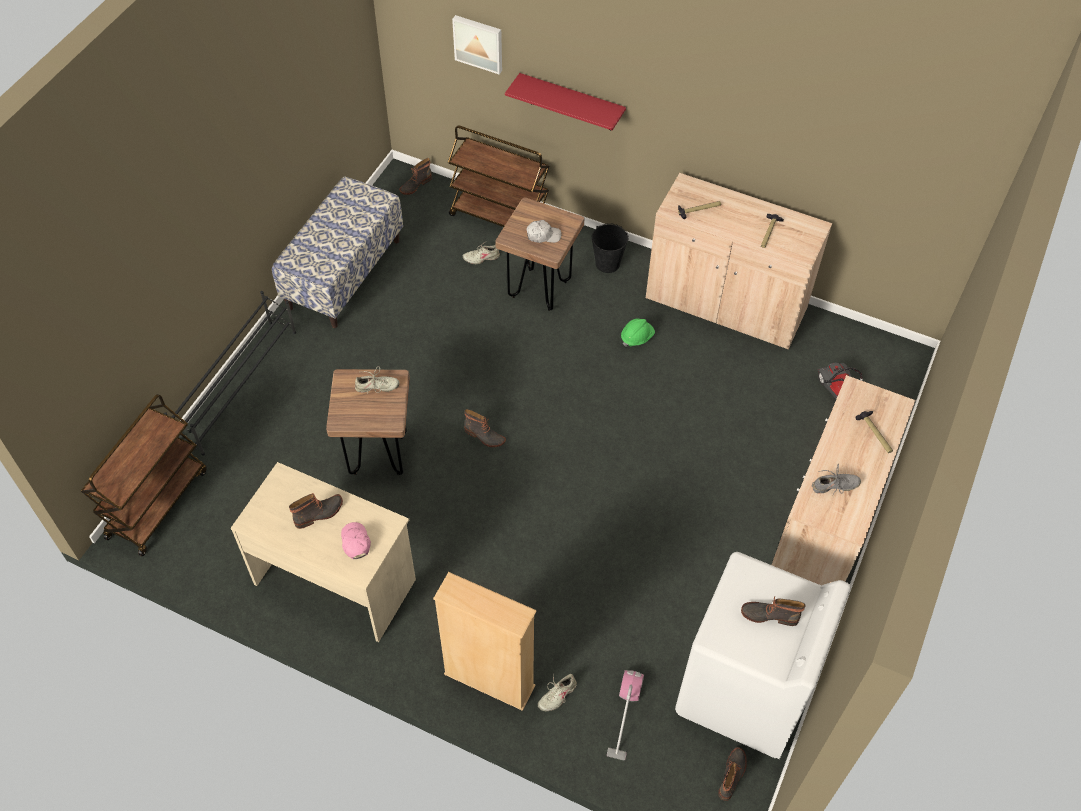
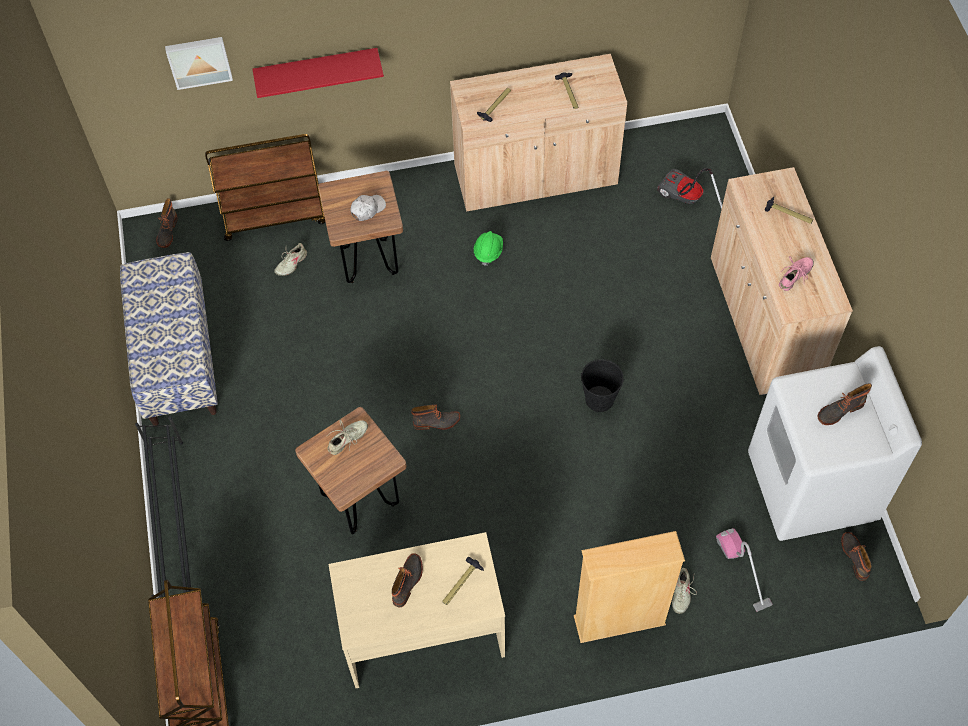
camera: 35 degrees left, 5 degrees up
(355, 542) = (461, 583): pink cap -> hammer
(607, 263) = (407, 200): black bucket -> black bucket (599, 399)
(834, 486) = (795, 276): grey shoe -> pink shoe

